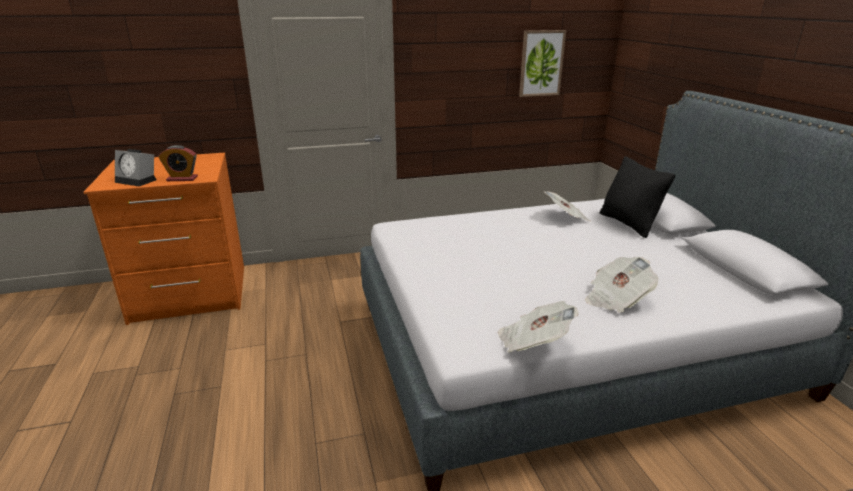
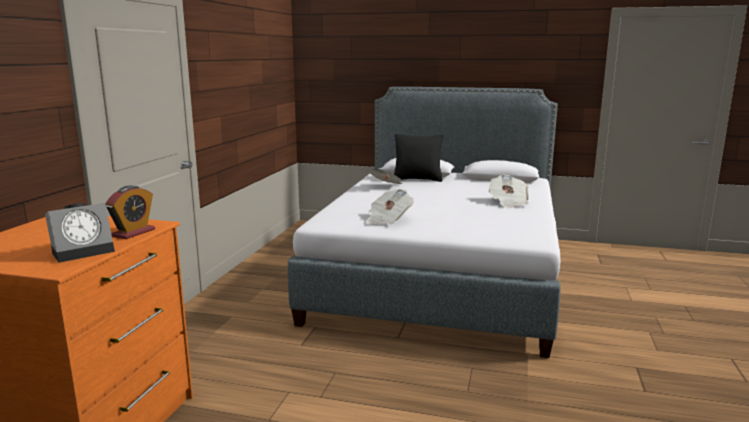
camera: 60 degrees left, 10 degrees down
(533, 342) = (540, 226): newspaper -> newspaper (388, 220)
(541, 63) = (265, 79): picture -> none

